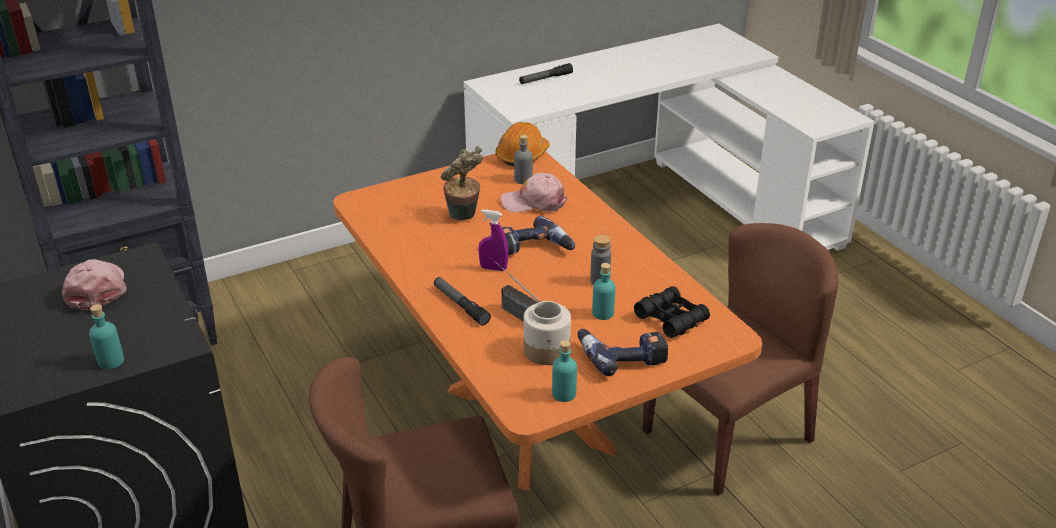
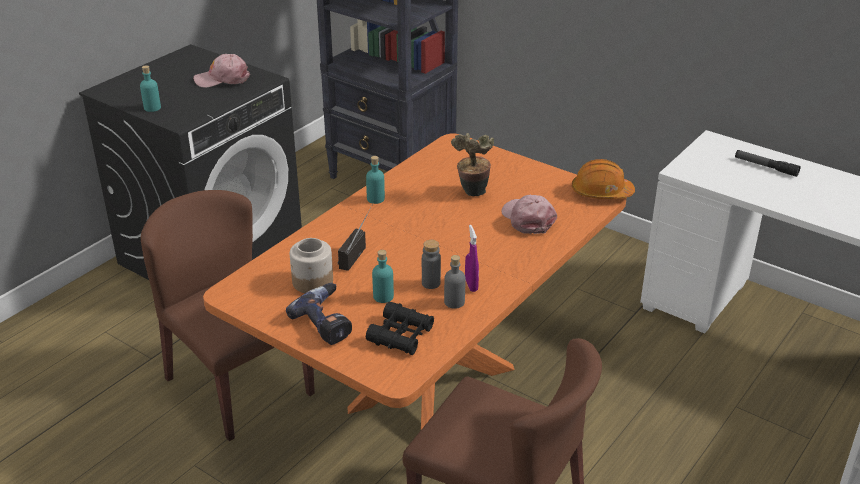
camera: 65 degrees right, 0 degrees up
(96, 289) = (222, 79): pink cap -> pink cap turned 150 degrees counterclockwise
(460, 305) = (346, 227): flashlight -> none
(493, 268) = (408, 227): purple spray bottle -> purple spray bottle (471, 285)
(523, 179) = (559, 204): grey bottle -> grey bottle (454, 302)
(533, 250) = (451, 238): power drill -> none
(564, 394) = (261, 304): turquoise bottle -> turquoise bottle (375, 199)

